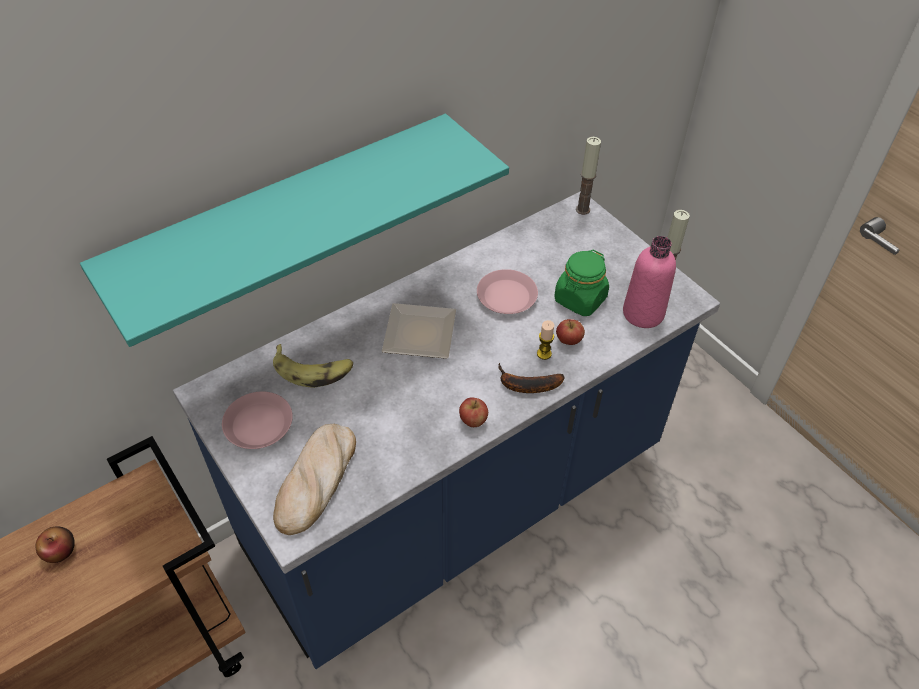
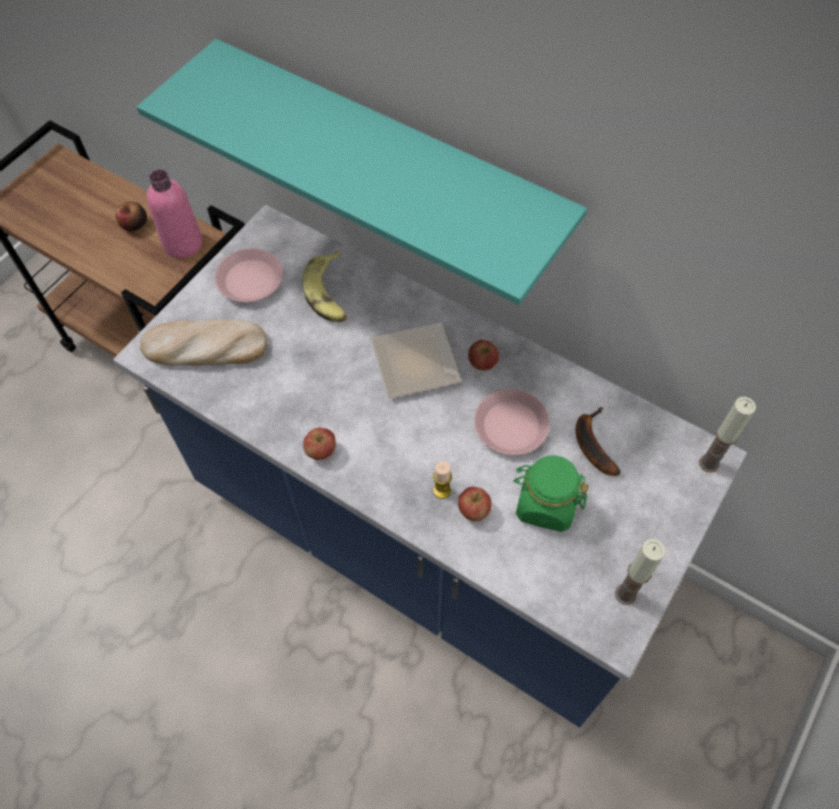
camera: 70 degrees right, 10 degrees up
(442, 294) = (482, 363): none -> apple
(525, 385) = (388, 486): banana -> banana (591, 443)
(643, 313) = (559, 583): pink bottle -> pink bottle (183, 243)

